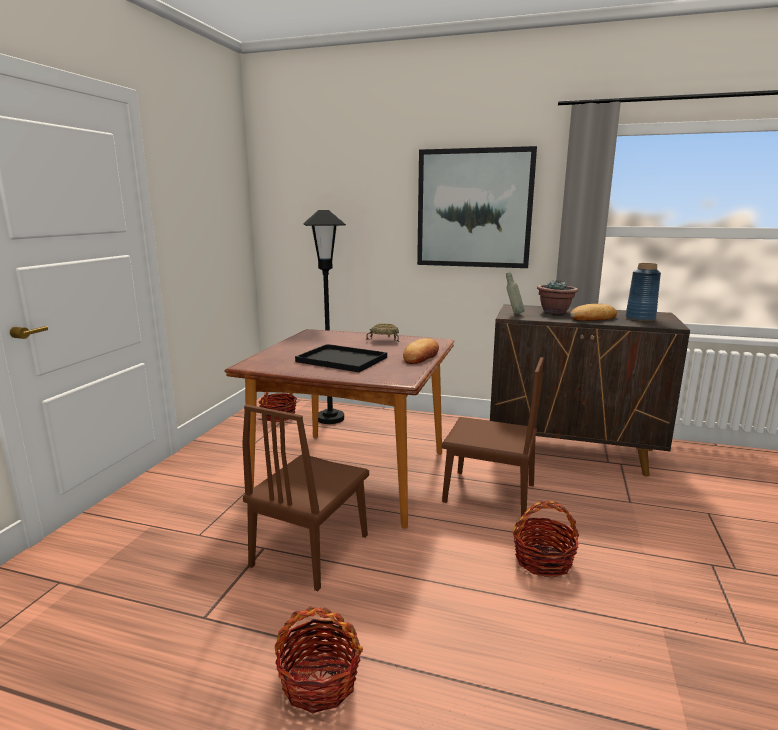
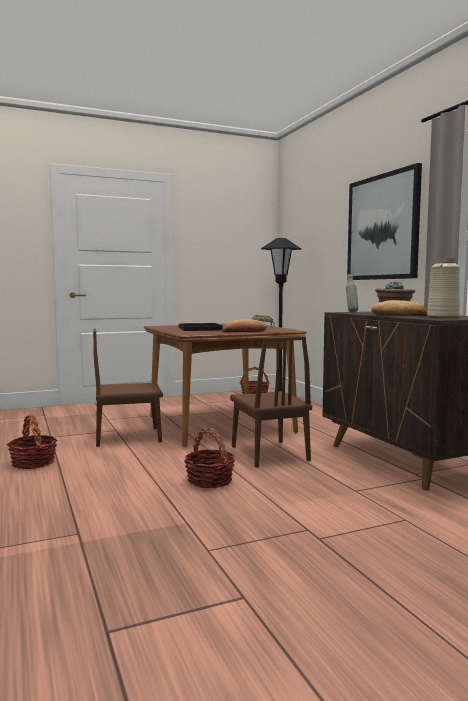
camera: 50 degrees right, 10 degrees down
(640, 318) = (443, 317): blue vase -> beige vase

